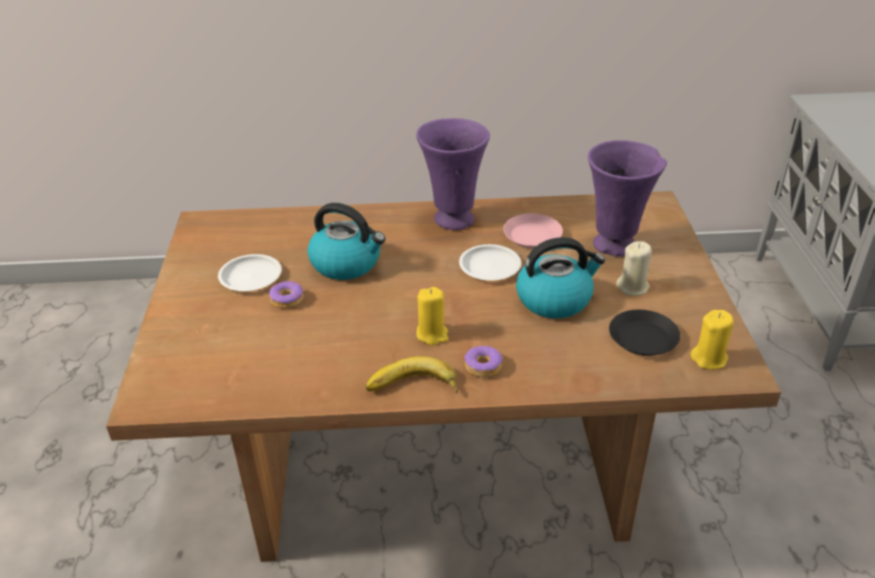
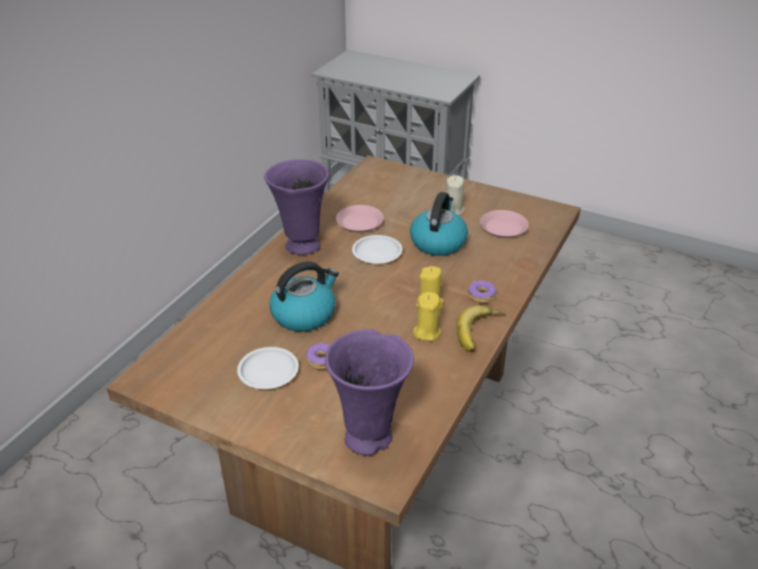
camera: 60 degrees left, 0 degrees up
(615, 246) = (405, 198): purple vase -> purple vase (370, 438)
(643, 338) = (503, 228): black plate -> pink plate
(709, 359) = (538, 215): yellow candle -> yellow candle (426, 332)

